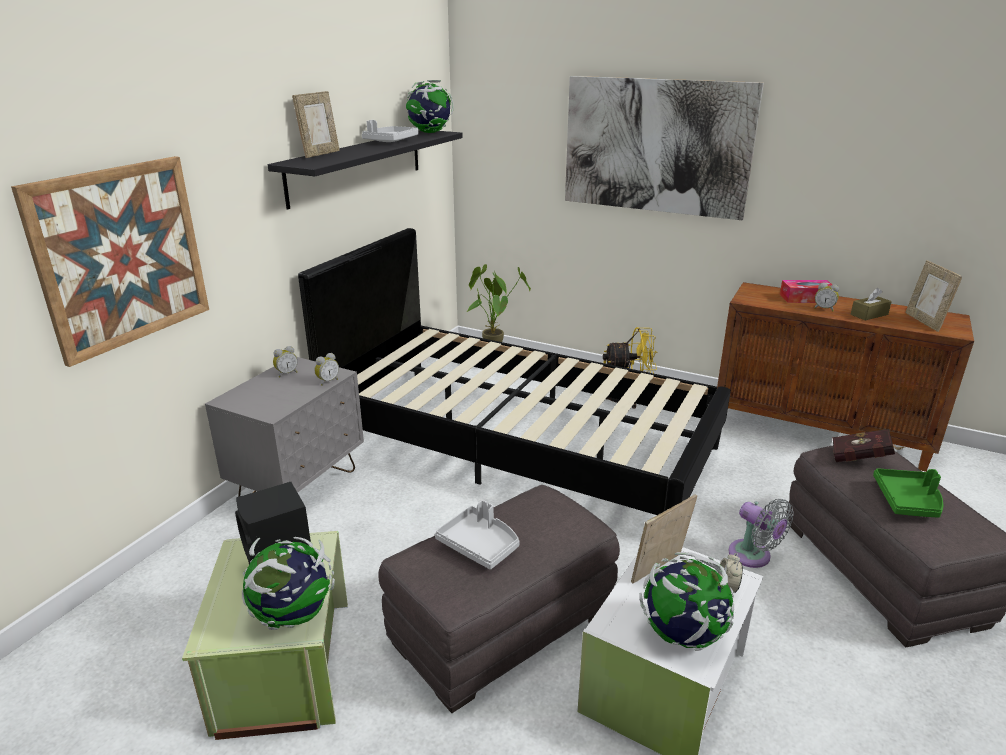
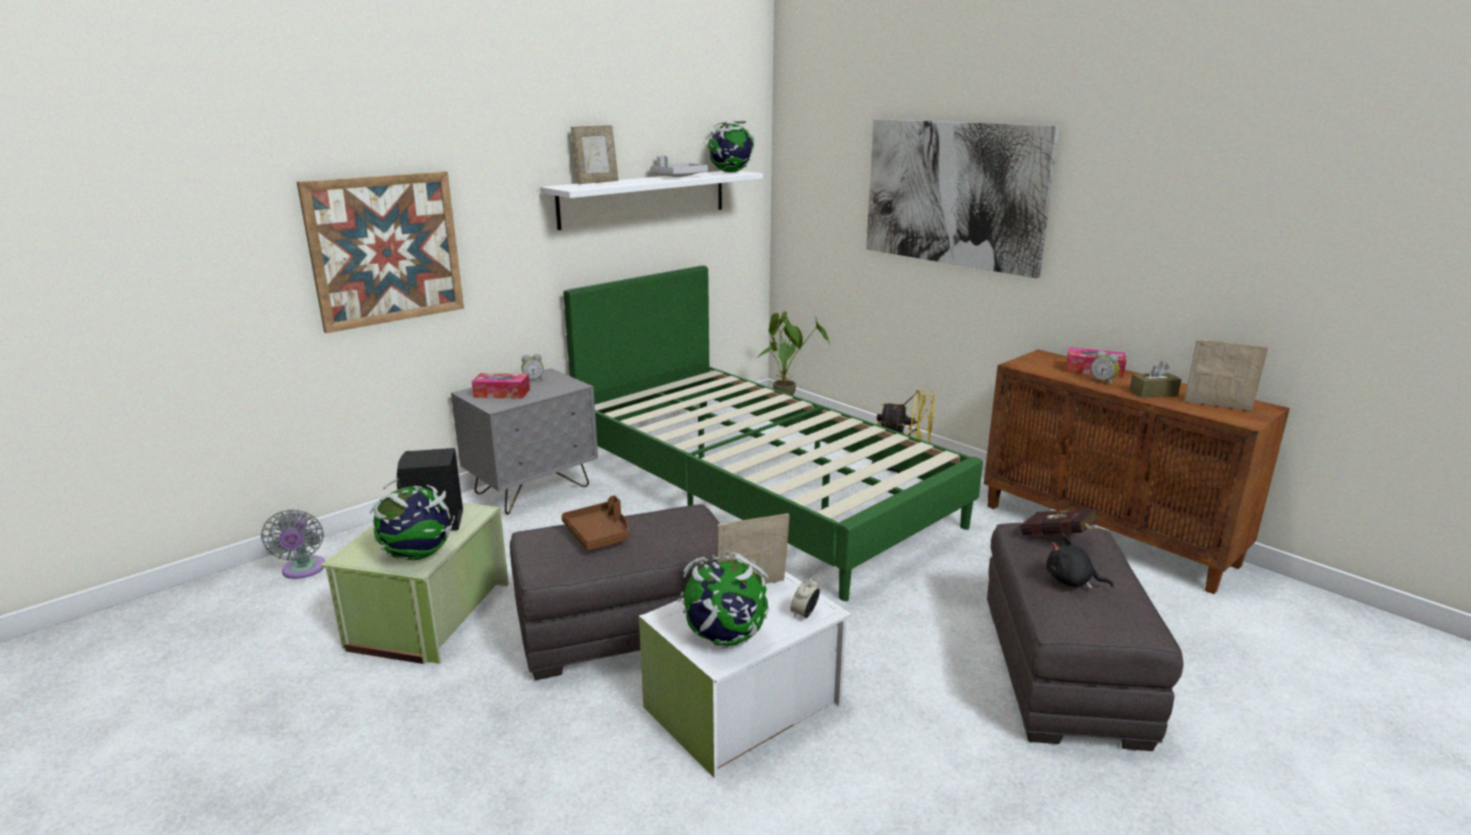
camera: 20 degrees right, 5 degrees down
(265, 395) = (502, 393): none -> tissue box
(327, 381) = (561, 390): alarm clock -> none
(357, 166) = (644, 198): black shelf -> white shelf
(480, 545) = (599, 535): grey tray -> brown tray
(518, 443) = (758, 489): black bed -> green bed
(753, 556) = (924, 629): grey fan -> grey fan (303, 570)
(908, 501) = (1072, 581): green tray -> black plush toy
(924, 322) = (1217, 407): picture frame -> picture frame turned 105 degrees clockwise

